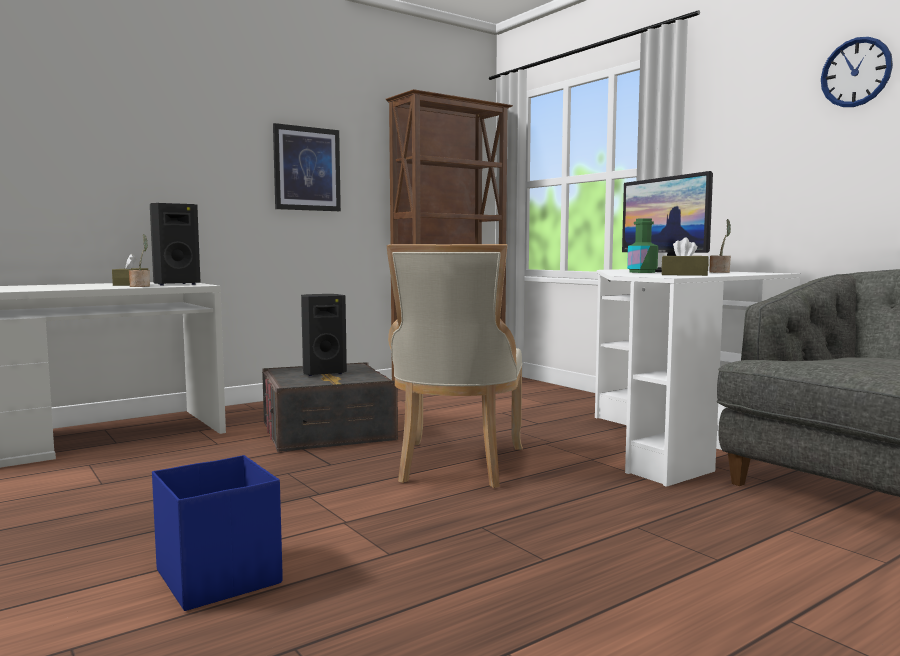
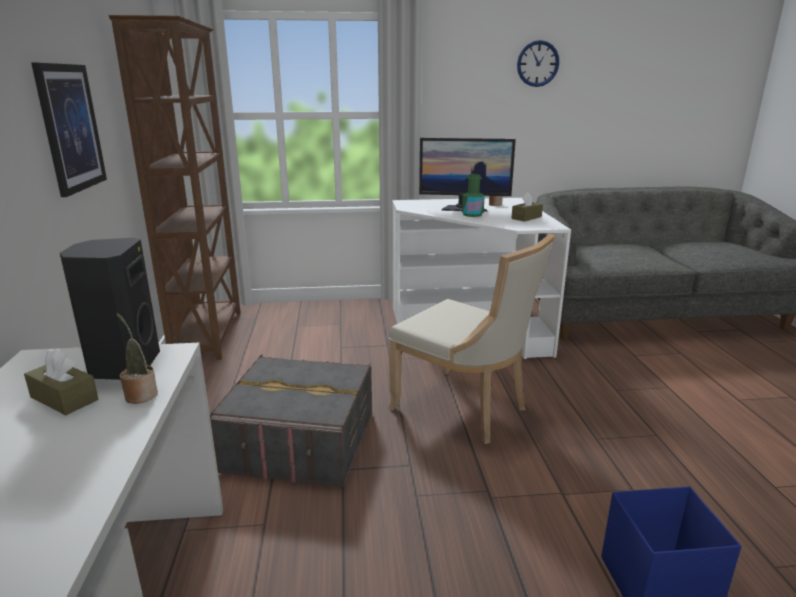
camera: 60 degrees left, 15 degrees up
(323, 373) = (286, 387): black speaker -> none

